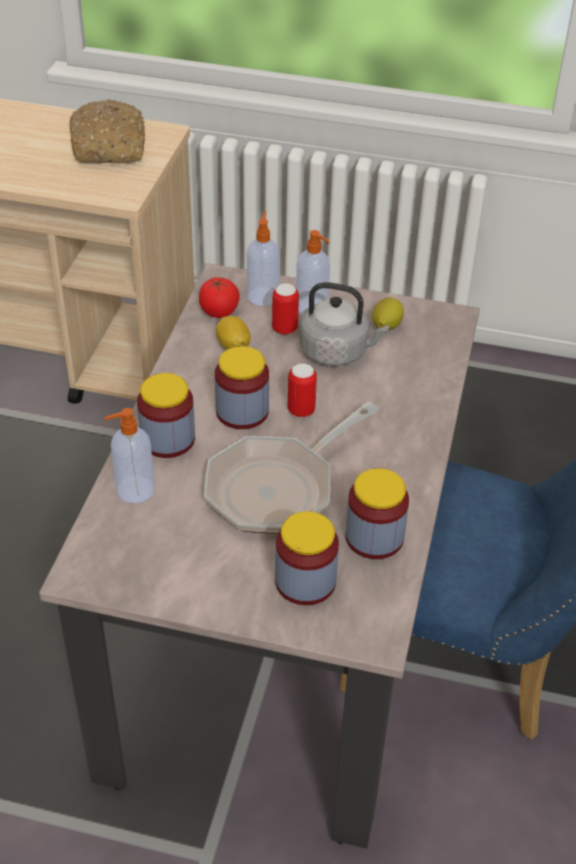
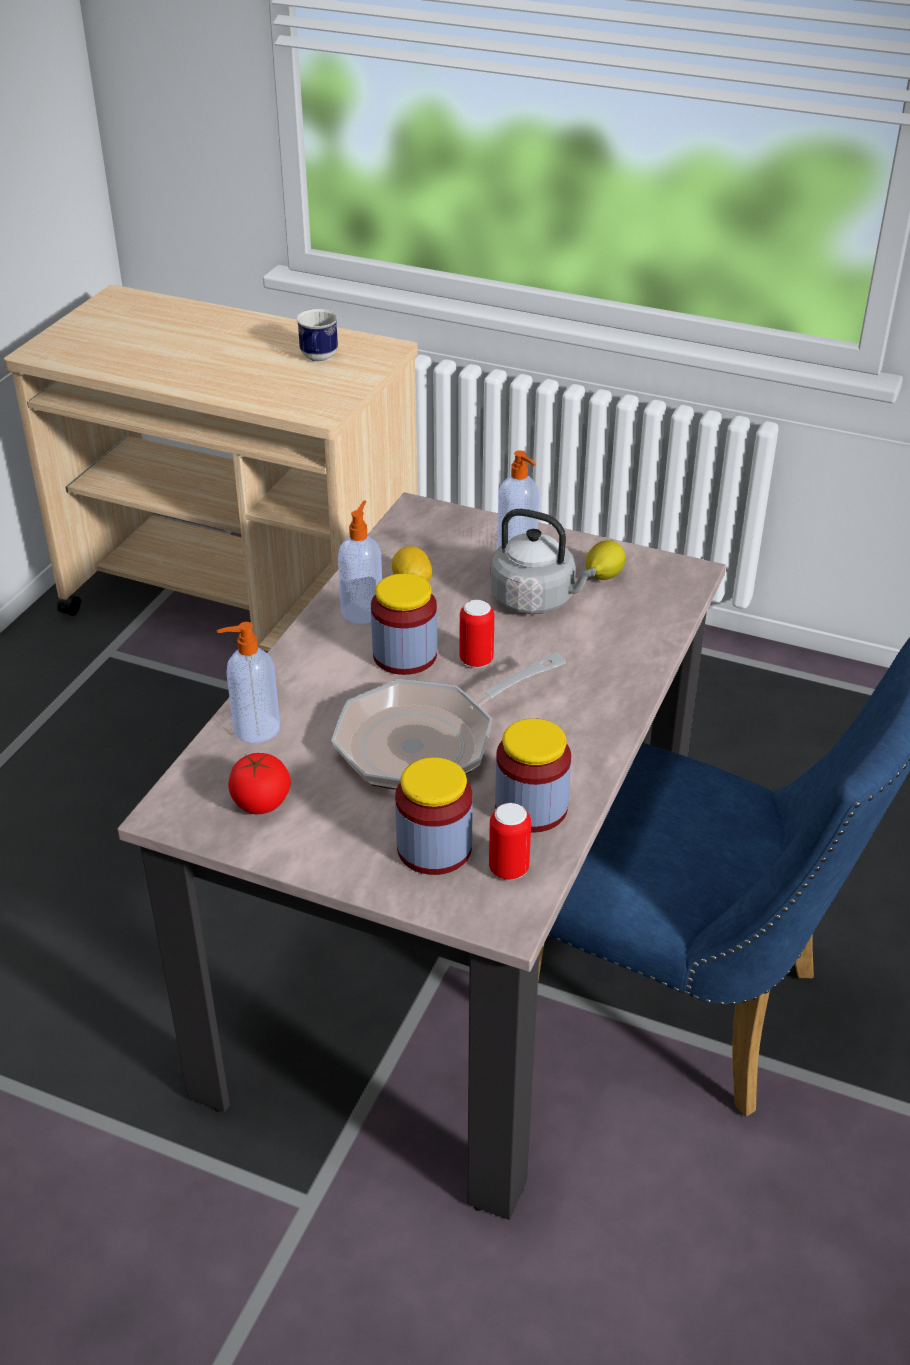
camera: 10 degrees right, 5 degrees down
(110, 146) = (318, 359): bread -> mug
(167, 439) = (309, 678): jar -> none
(219, 311) = (404, 545): tomato -> tomato (261, 802)
(263, 295) = (461, 531): soap dispenser -> soap dispenser (362, 611)
(284, 329) = (479, 570): can -> can (508, 869)

